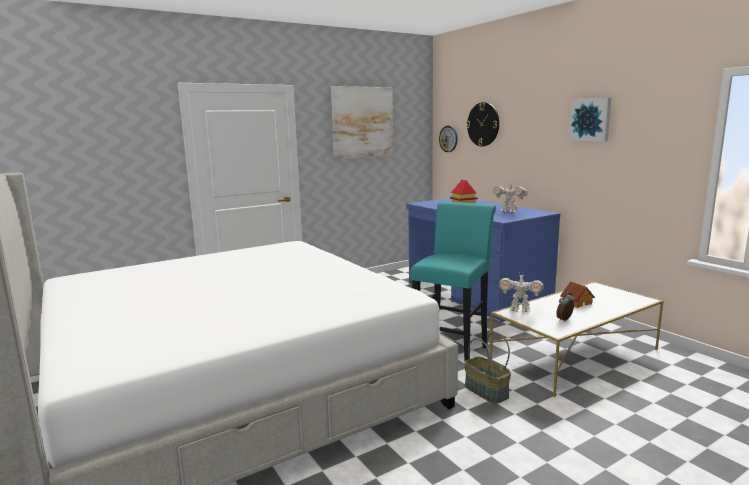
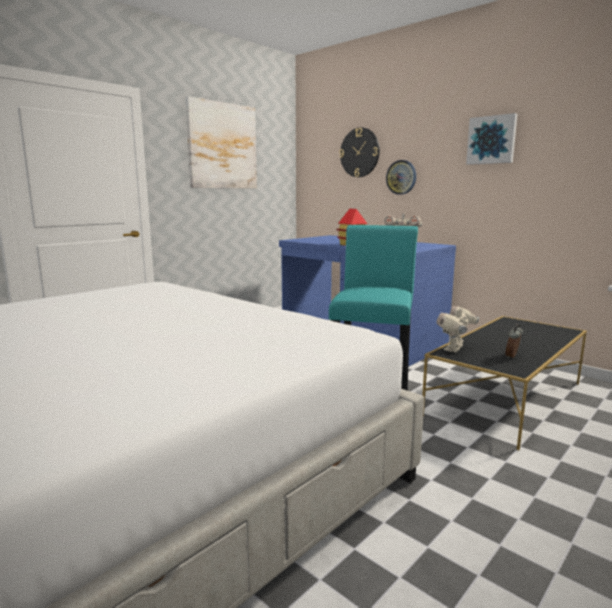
camera: 15 degrees left, 0 degrees up
(448, 139) = (316, 171): wall clock -> wall clock (401, 177)
(485, 391) = (438, 453): basket -> none
(519, 310) = (455, 349): toy robot -> toy robot turned 120 degrees clockwise
(574, 356) = (505, 399): white coffee table -> black coffee table
(576, 303) = (506, 338): toy house -> none

